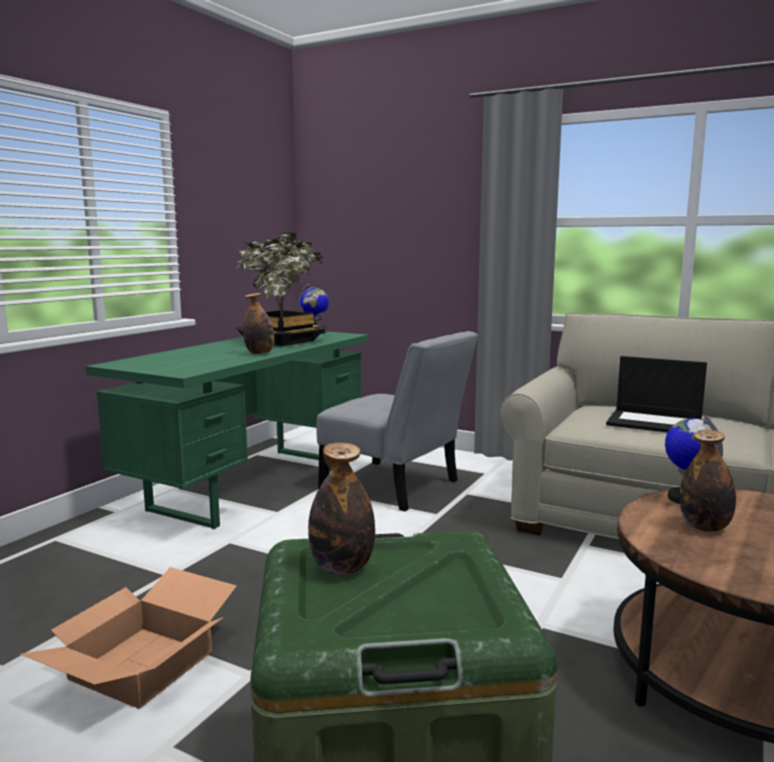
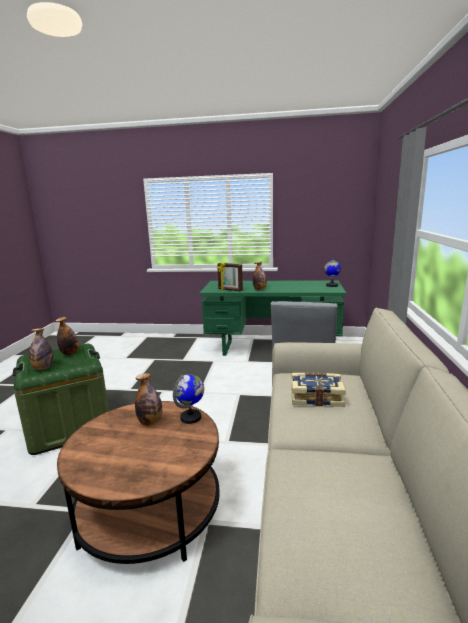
camera: 70 degrees right, 5 degrees up
(142, 666) = (129, 373): cardboard box -> none
(218, 363) = (230, 290): none -> picture frame
(282, 341) = (295, 286): potted plant -> none
(442, 607) = (43, 368): none -> bottle
(655, 423) = (316, 397): laptop -> book

